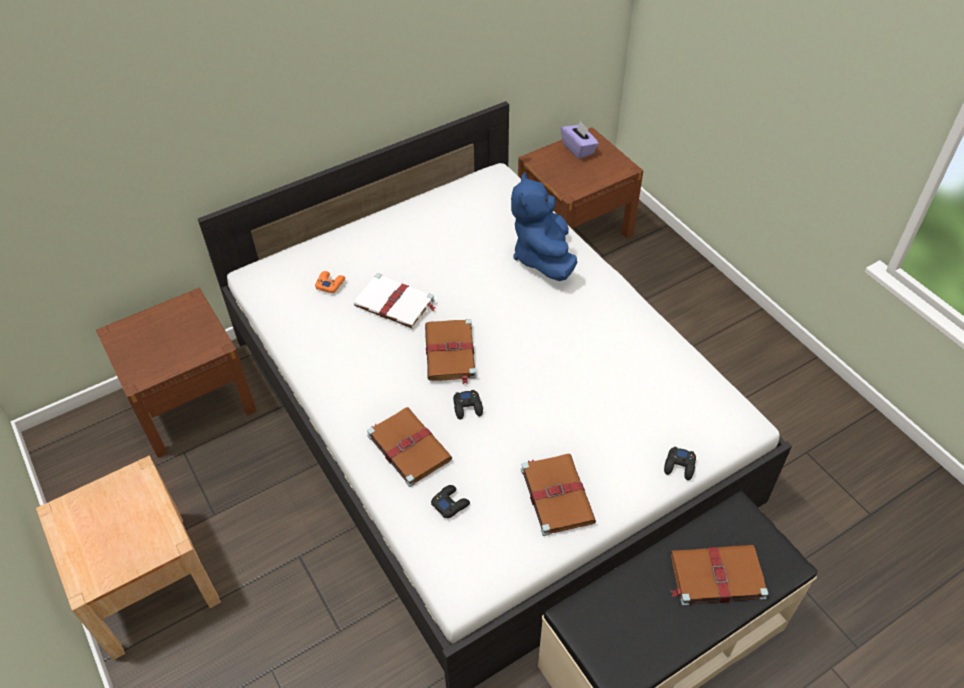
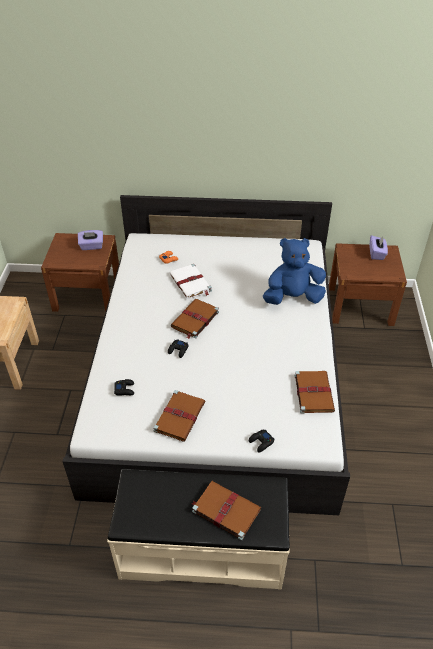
camera: 35 degrees right, 5 degrees down
(180, 322) = (91, 246): none -> purple tissue box
(408, 446) = (131, 352): brown book -> brown book (313, 392)
(543, 257) = (292, 298): blue plush toy -> blue plush toy turned 45 degrees clockwise

